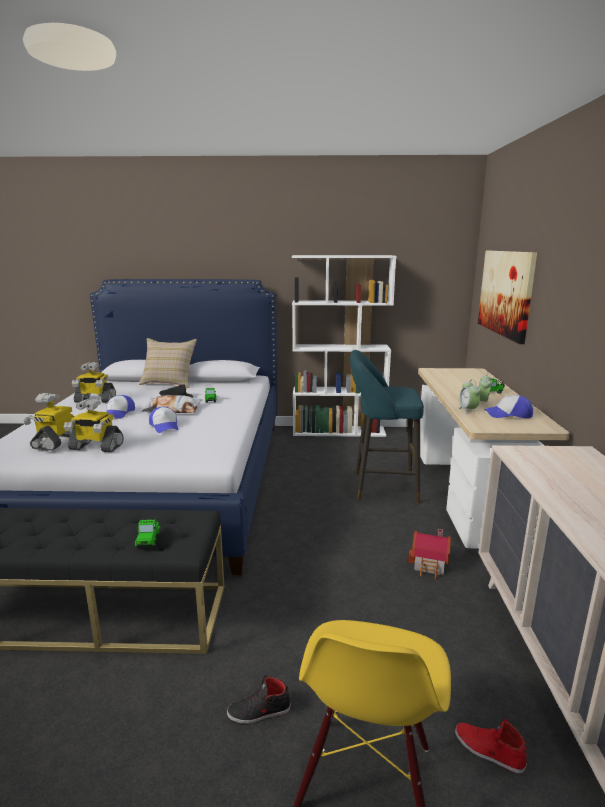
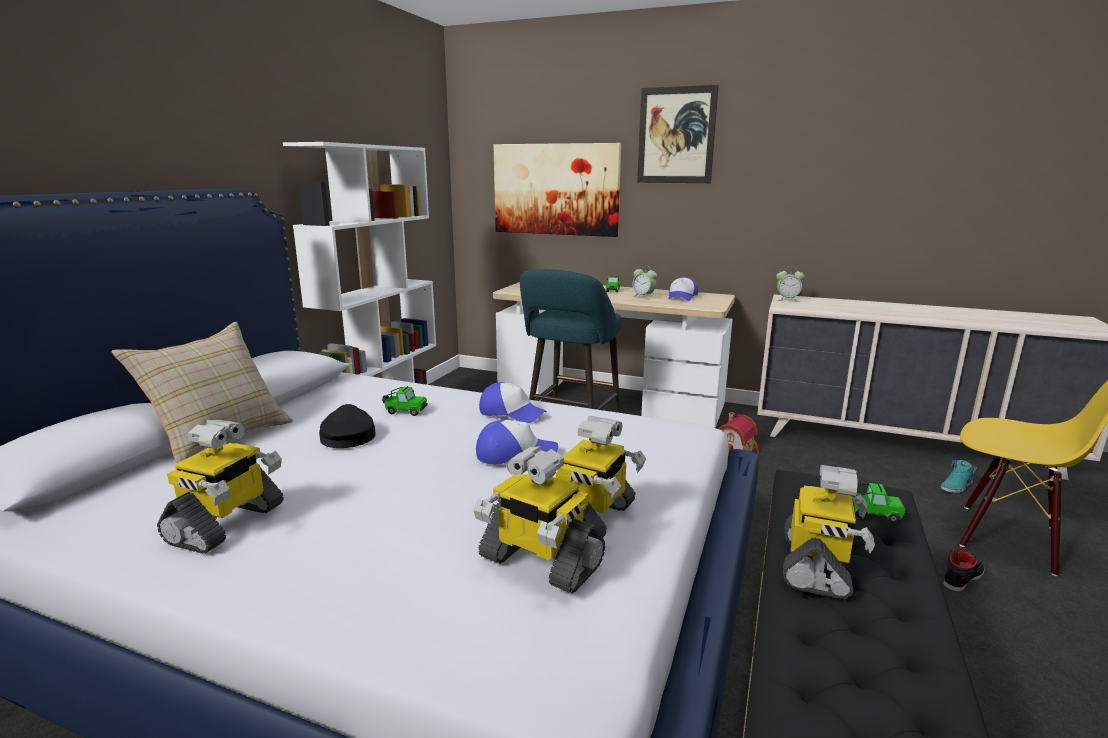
camera: 70 degrees left, 0 degrees up
(85, 519) = (817, 566): none -> toy robot
(119, 413) = (392, 492): cap -> cap (512, 413)
(173, 410) = (425, 442): pillow -> none
(259, 712) = (962, 577): black shoe -> black shoe turned 135 degrees counterclockwise
(468, 410) = (663, 303): alarm clock -> alarm clock (787, 300)
(488, 751) = (957, 486): red shoe -> turquoise shoe
(564, 246) = (676, 135): none -> picture

